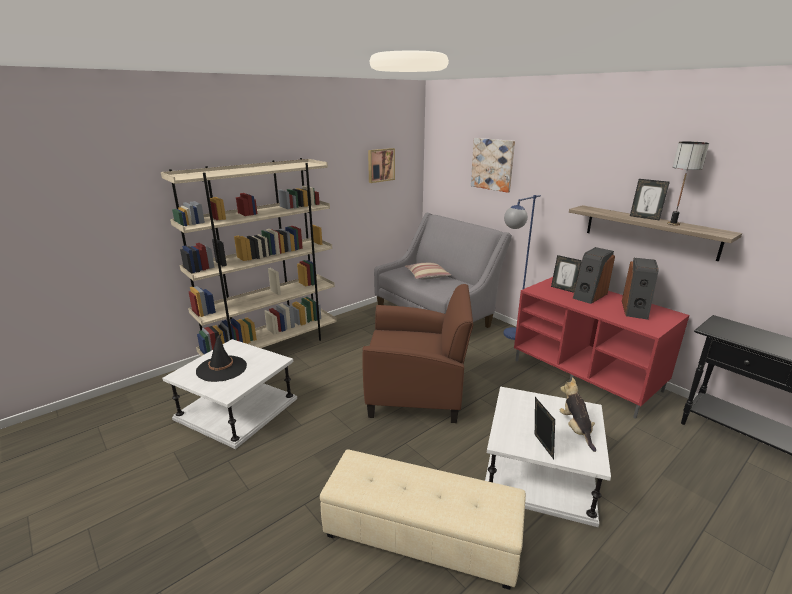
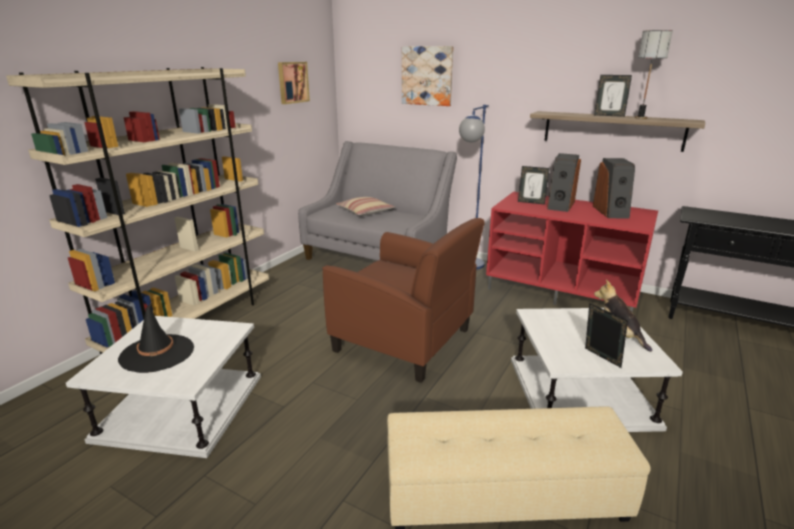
camera: 20 degrees left, 0 degrees up
(416, 393) = (404, 340): brown armchair -> brown armchair turned 45 degrees clockwise

